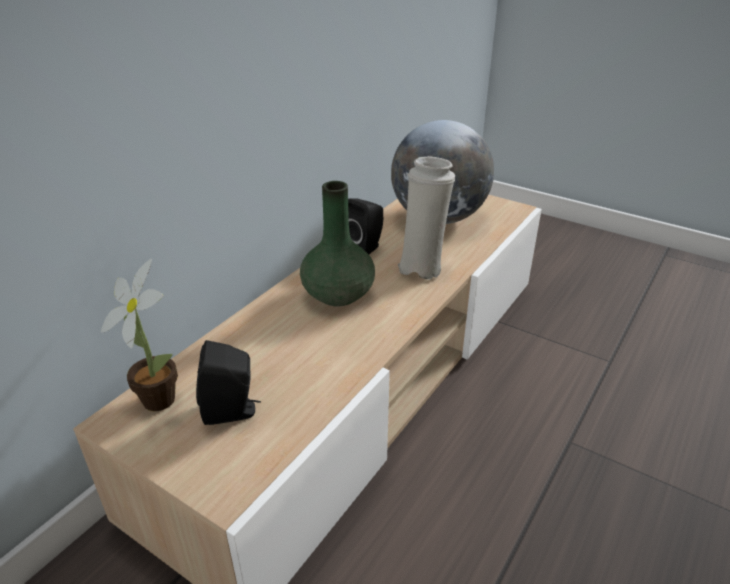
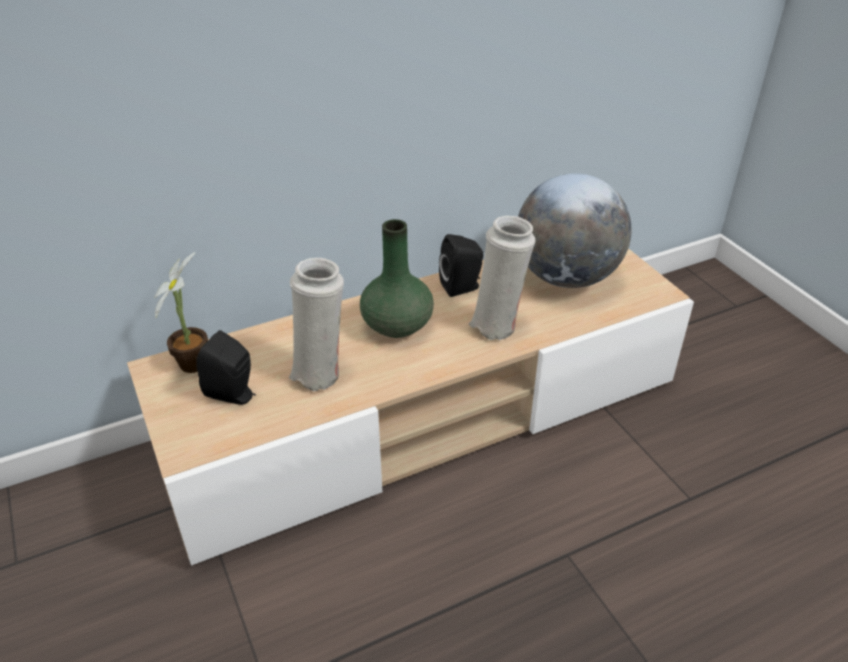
camera: 30 degrees right, 5 degrees up
(304, 358) = (320, 372): none -> white vase

